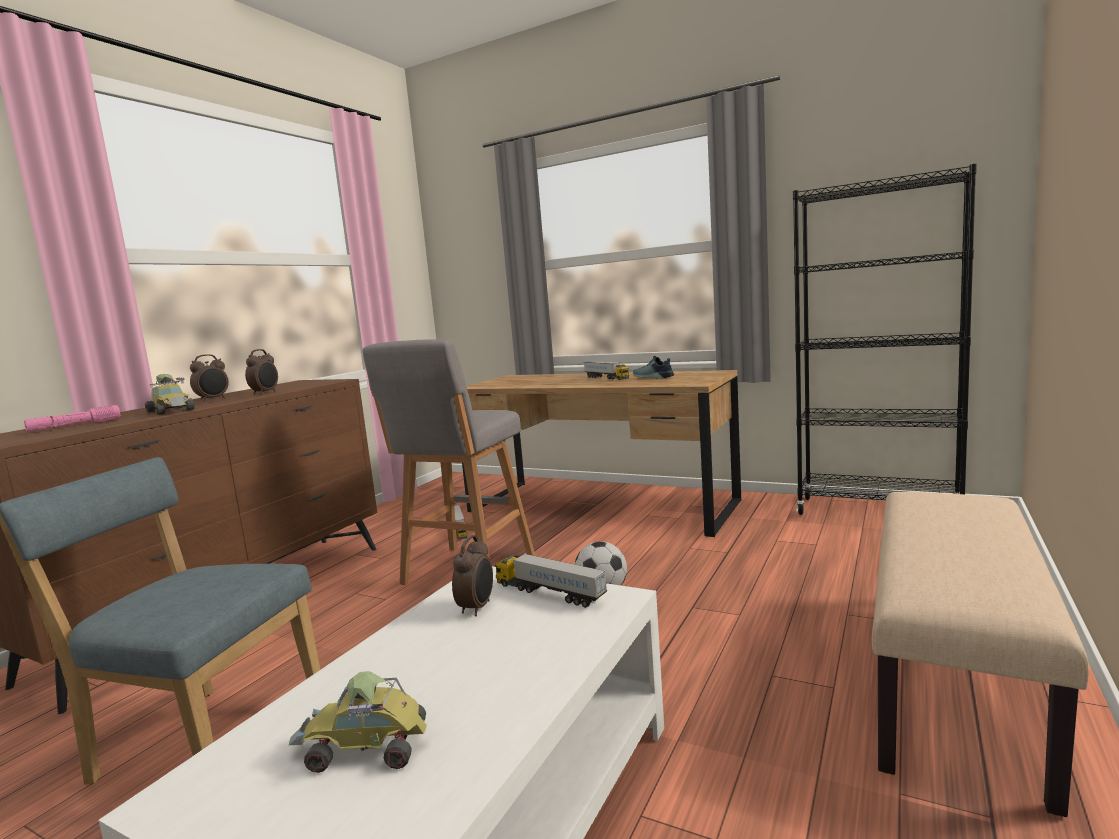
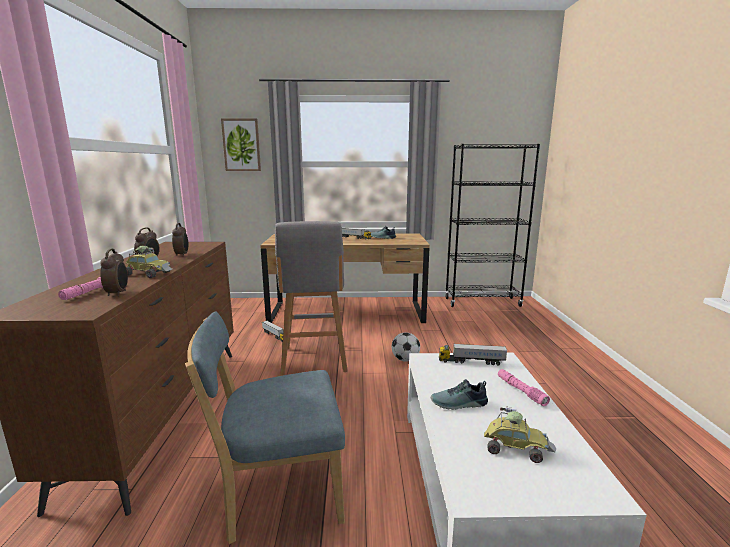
camera: 30 degrees left, 5 degrees up
(365, 748) = (515, 447): toy car -> toy car turned 135 degrees counterclockwise
(408, 655) = (459, 404): none -> shoe
(472, 245) = (241, 145): none -> picture
(477, 608) = (451, 375): alarm clock -> alarm clock (118, 293)
(546, 659) = (521, 391): none -> pink flashlight
(957, 681) = (580, 371): beige bench -> none

